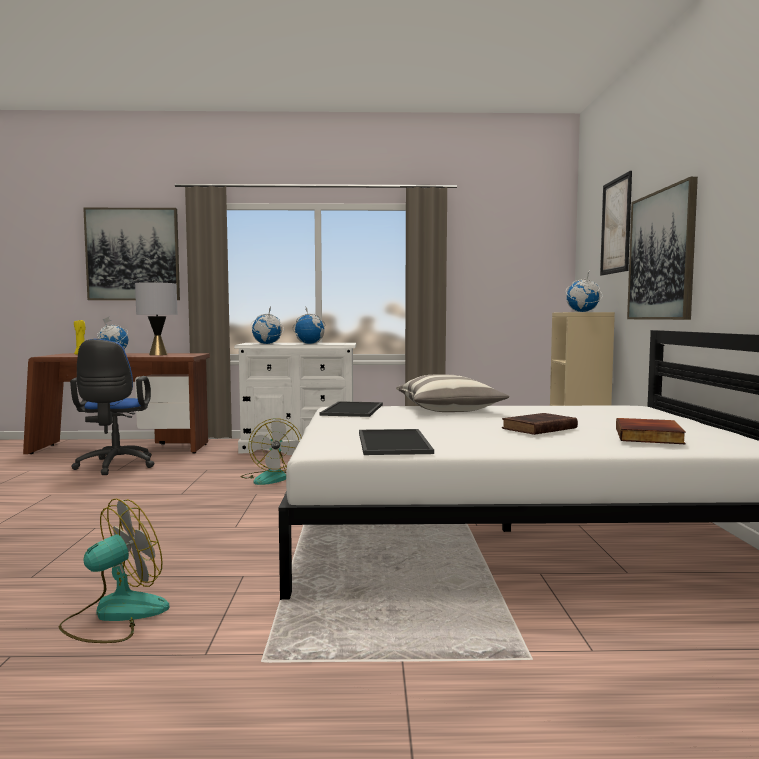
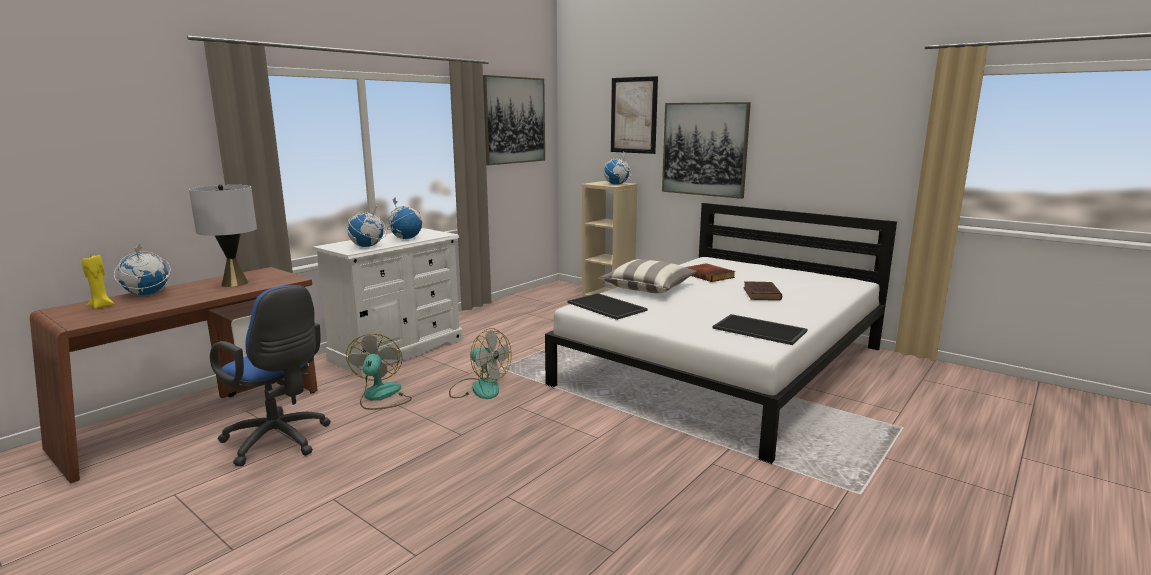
camera: 50 degrees left, 10 degrees up
(115, 615) = (743, 528): fan -> fan (381, 396)
(133, 254) = (117, 139): picture -> picture (514, 120)
(650, 436) = (815, 286): book -> book (709, 275)

